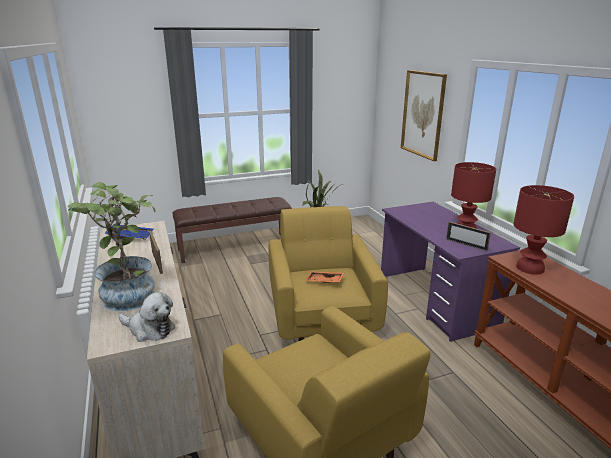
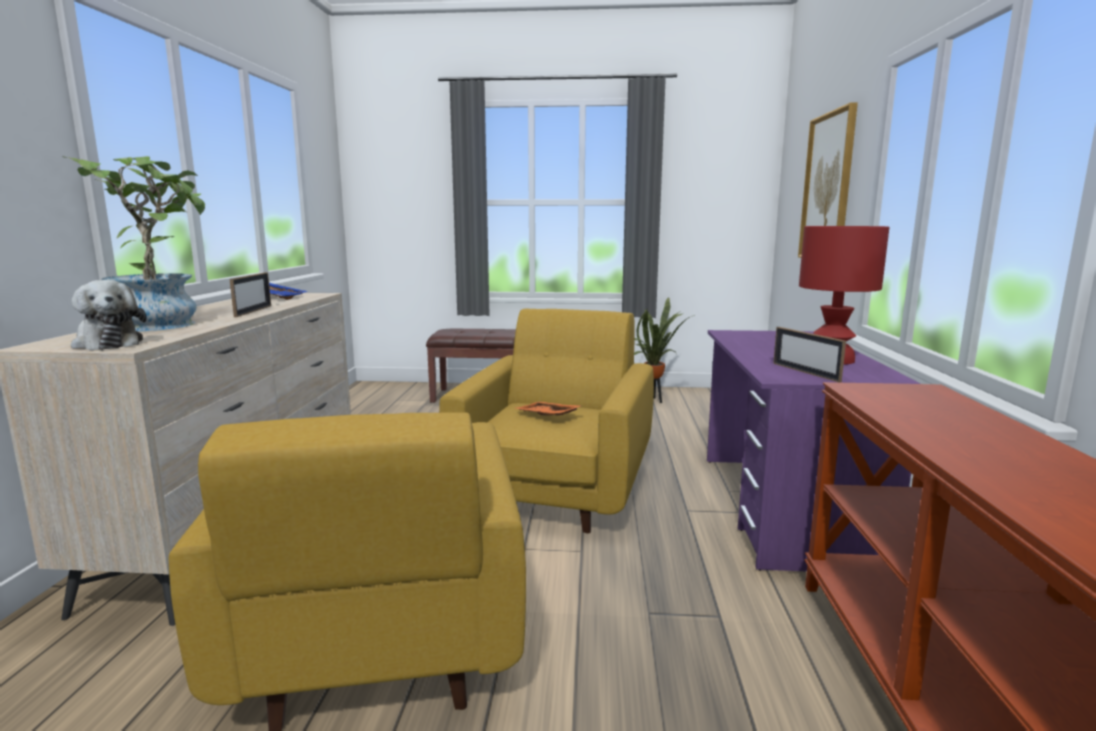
camera: 25 degrees right, 10 degrees down
(529, 268) = (897, 403): red table lamp -> none

